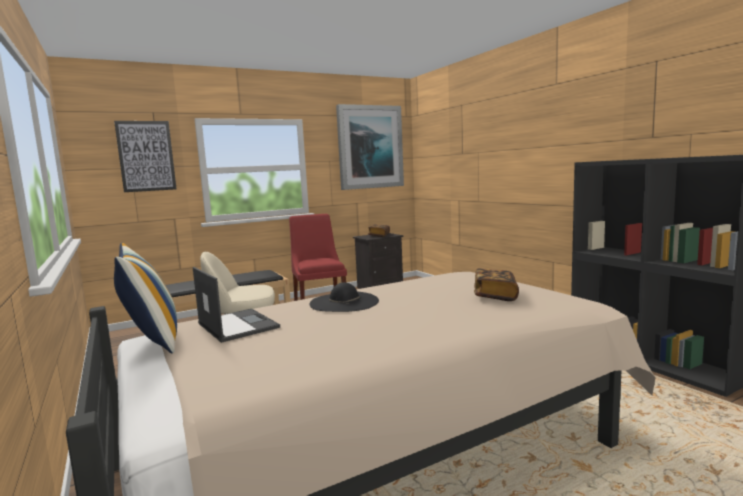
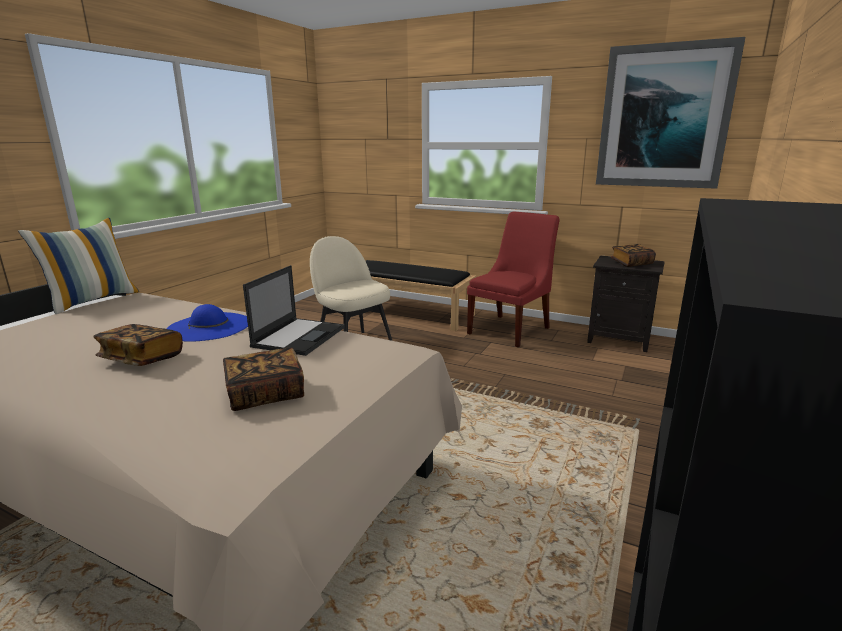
camera: 55 degrees right, 10 degrees up
(146, 156) = (376, 127): picture -> none
(237, 325) = (125, 311): laptop -> laptop (299, 336)
(344, 302) = (209, 326): black hat -> blue hat
(388, 319) = (142, 359): none -> book

